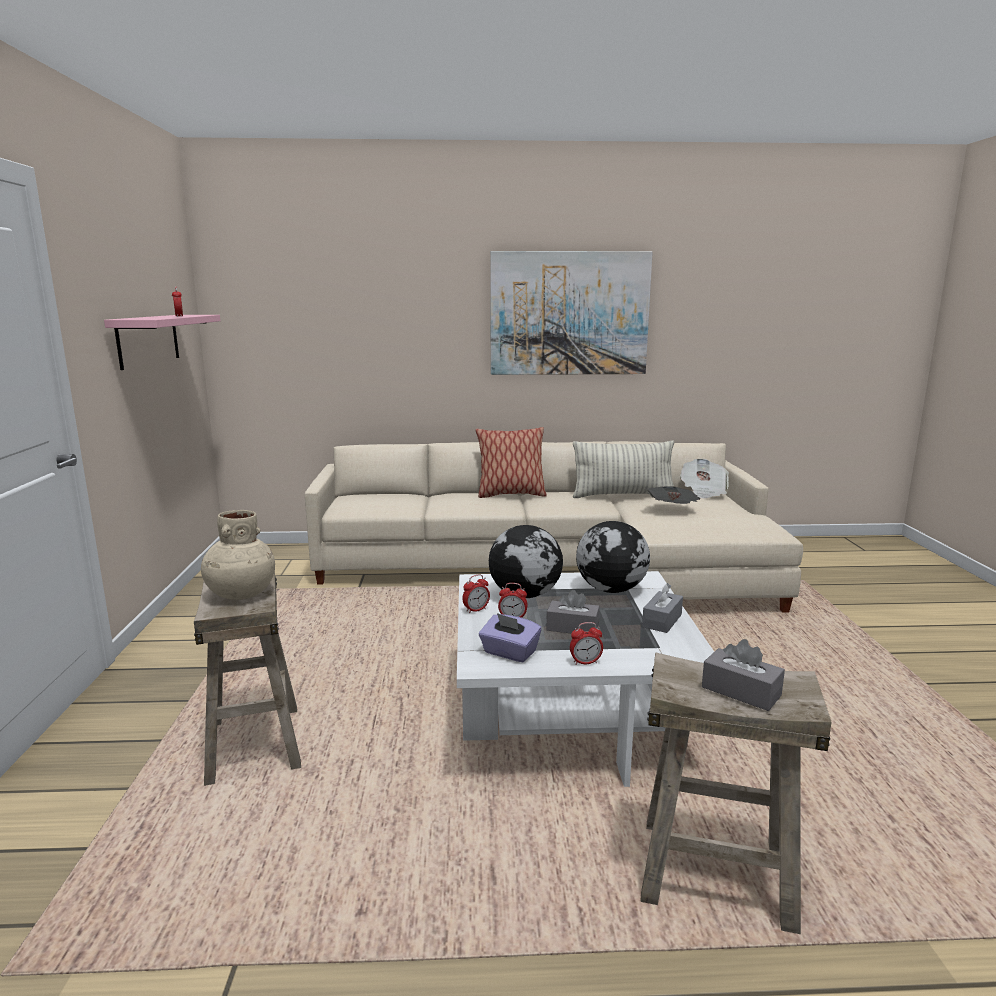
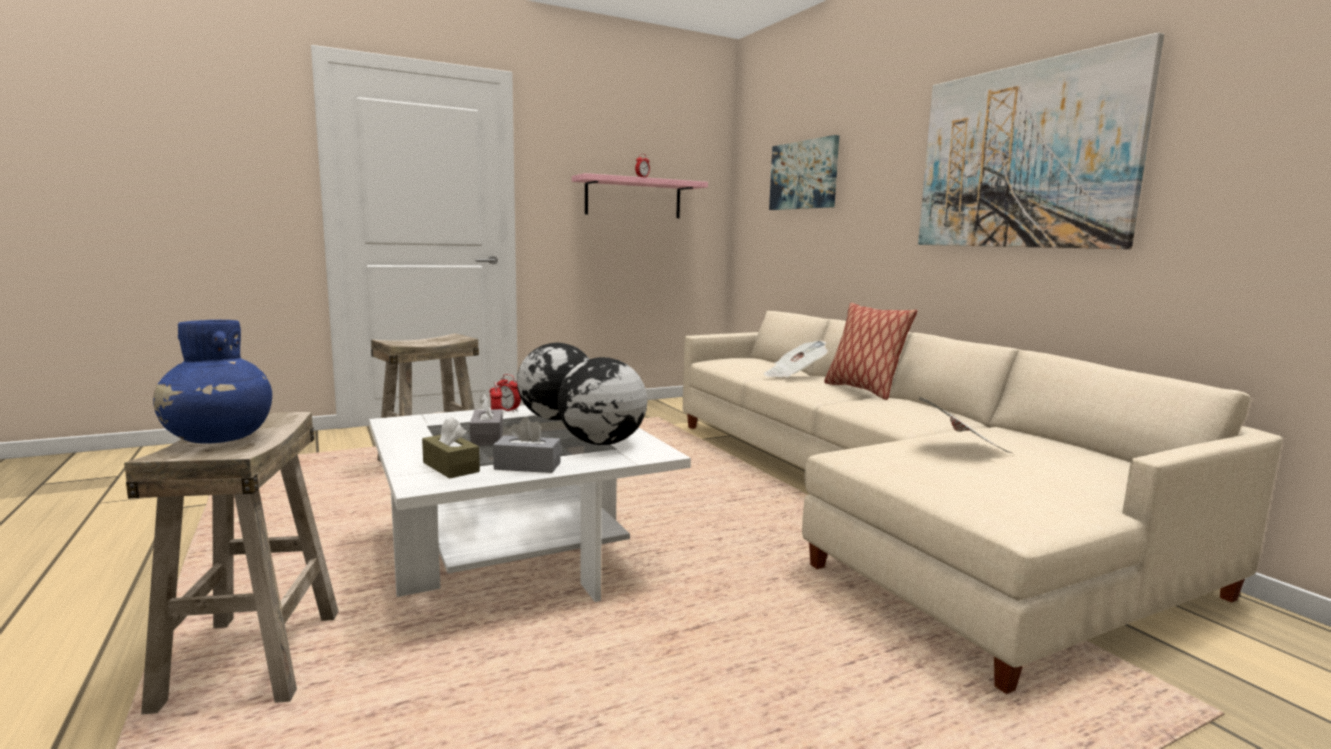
camera: 65 degrees right, 5 degrees down
(240, 594) = (423, 341): beige vase -> none
(333, 309) = (804, 175): none -> picture
(509, 653) = (421, 425): purple tissue box -> none
(585, 662) = (408, 447): alarm clock -> none
(623, 496) = (976, 426): pillow -> none
(656, 648) = (451, 467): none -> brown tissue box
(703, 492) = (1120, 462): newspaper -> newspaper (794, 375)
(741, 691) = (218, 438): grey tissue box -> blue vase

